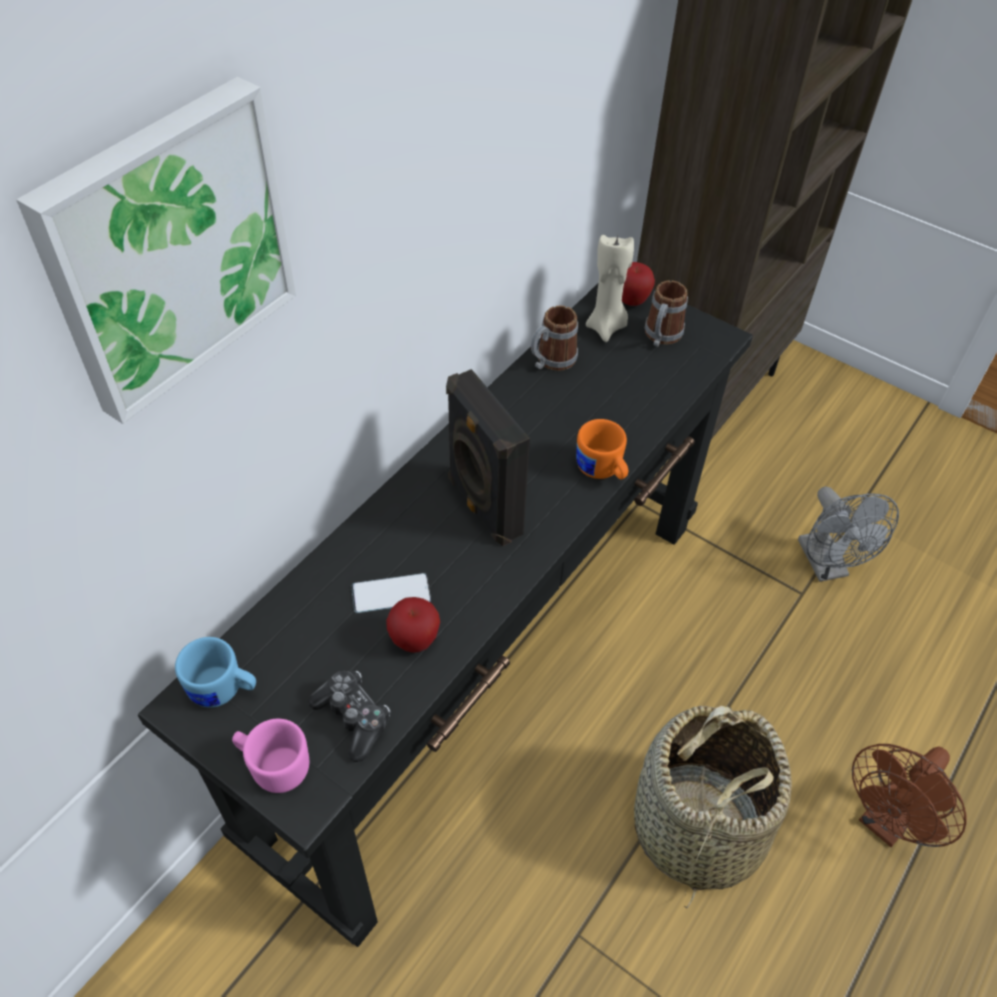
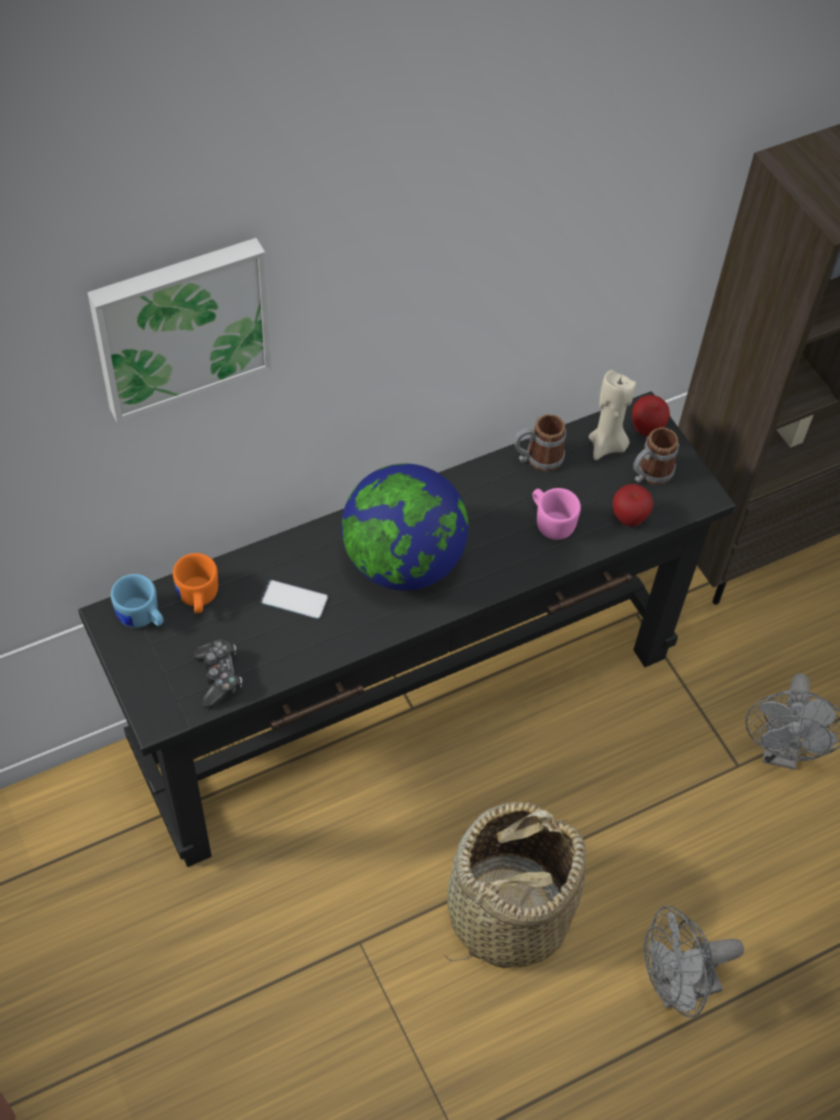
camera: 25 degrees right, 5 degrees up
(274, 765) = (150, 684): pink mug -> pink mug (551, 522)
(414, 641) = (291, 642): apple -> apple (628, 518)
(482, 507) = (402, 562): black speaker -> globe
(602, 471) = (516, 572): orange mug -> orange mug (197, 598)
(886, 821) = (676, 987): brown fan -> grey fan

